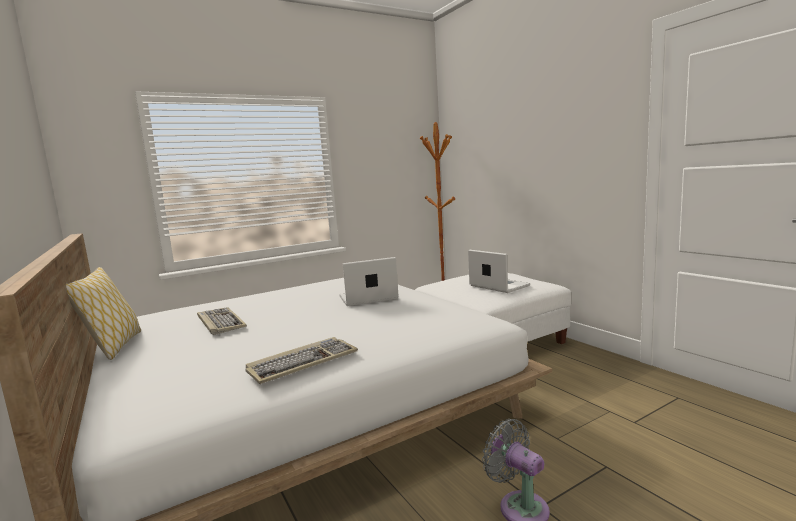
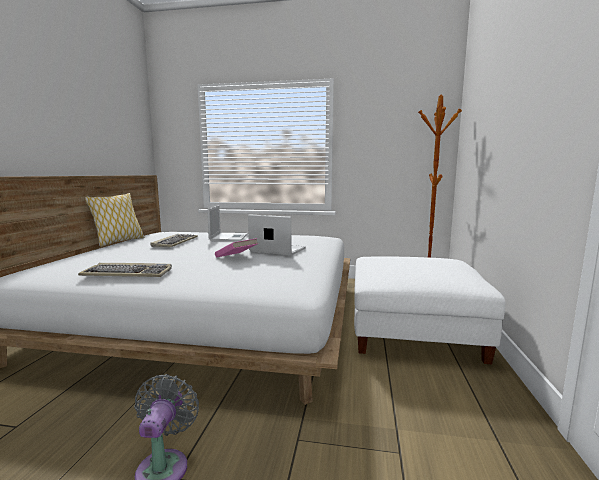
camera: 40 degrees right, 0 degrees up
(357, 314) = (236, 258): none -> pink book
(498, 285) = (414, 271): laptop -> laptop (229, 237)

